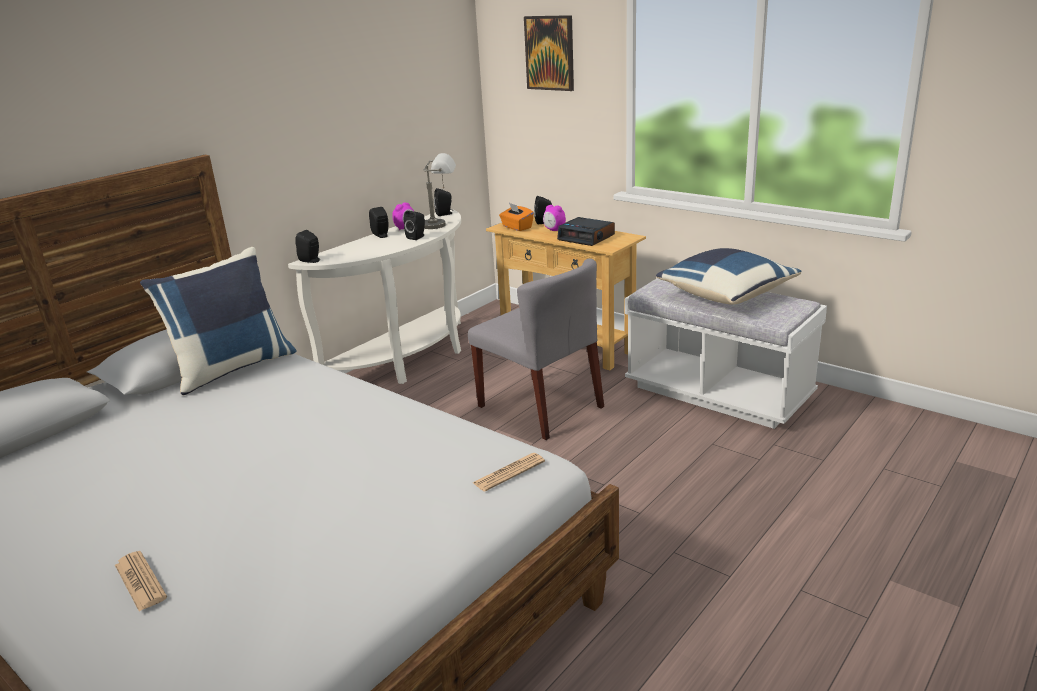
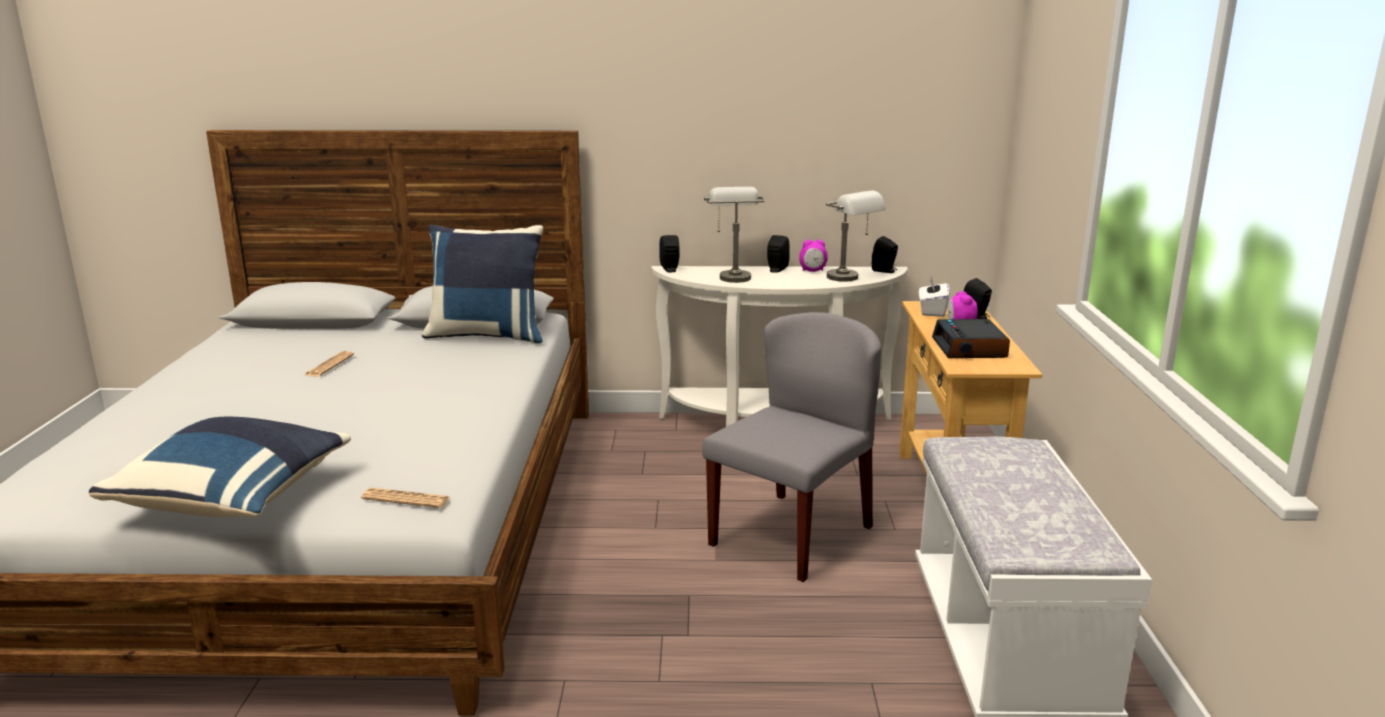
camera: 50 degrees right, 5 degrees down
(140, 581) = (151, 425): newspaper -> newspaper (329, 365)
(365, 248) = (732, 275): none -> grey table lamp
(417, 237) = (797, 282): black speaker -> none
(516, 227) = (932, 311): orange tissue box -> white tissue box
(541, 407) = (791, 534): grey chair -> grey chair turned 150 degrees counterclockwise
(550, 53) = (1057, 85): picture -> none
(725, 295) = (1026, 491): blue pillow -> blue pillow (235, 498)

